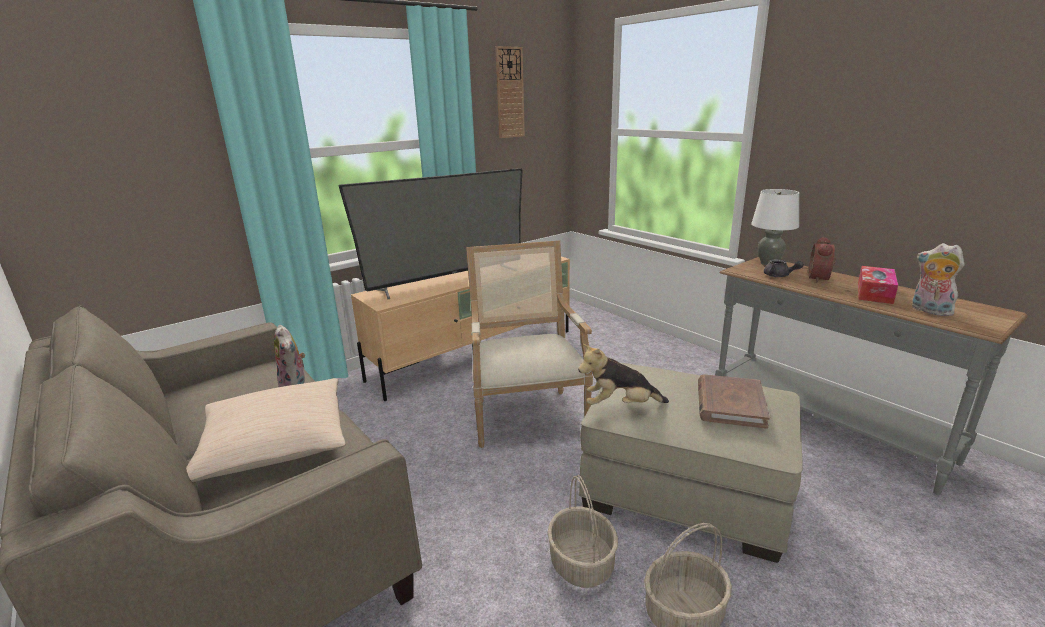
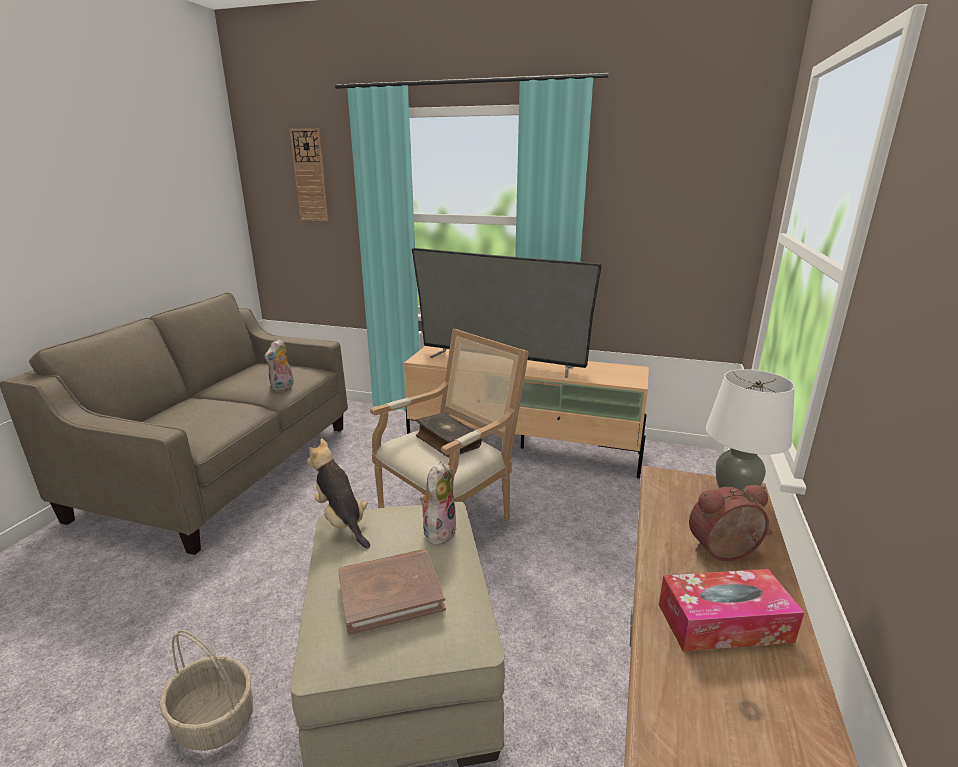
camera: 55 degrees right, 0 degrees up
(275, 443) = (209, 409): beige pillow -> none
(509, 93) = (659, 173): wall clock -> wall clock (310, 175)
(522, 345) = (447, 442): none -> book
(582, 564) = (257, 628): basket -> none
(779, 276) = (680, 513): grey teapot -> none
(928, 311) = (695, 706): plush toy -> plush toy (438, 531)

